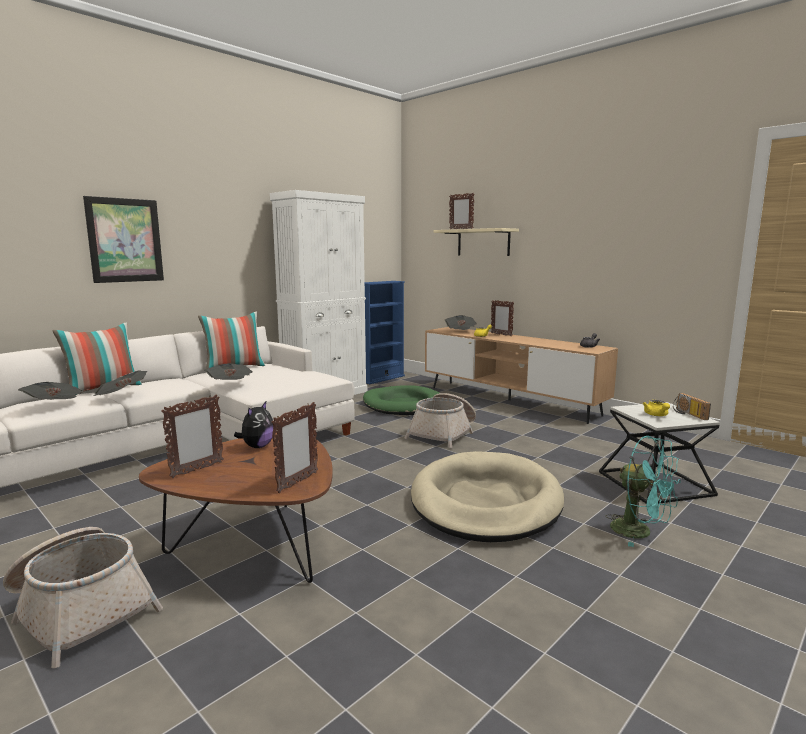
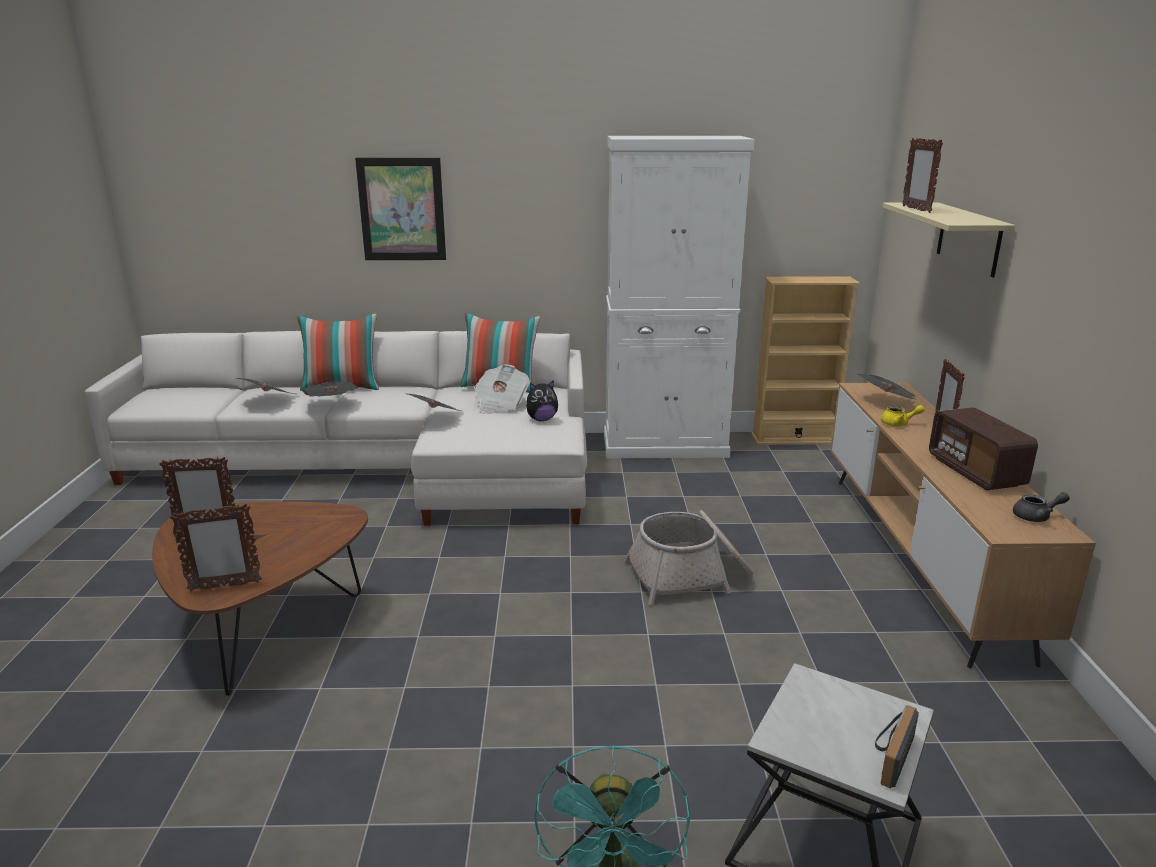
camera: 45 degrees right, 10 degrees up
(81, 609) = (102, 618): basket -> none
(257, 446) = (295, 521): plush toy -> plush toy (541, 419)
(259, 372) = (500, 404): none -> newspaper
(382, 378) = (794, 439): blue bookcase -> beige bookcase
(405, 405) = (733, 503): green dog bed -> none
(485, 502) = (530, 710): beige dog bed -> none
(542, 341) = (975, 472): none -> radio
(656, 415) = (821, 723): yellow teapot -> none

